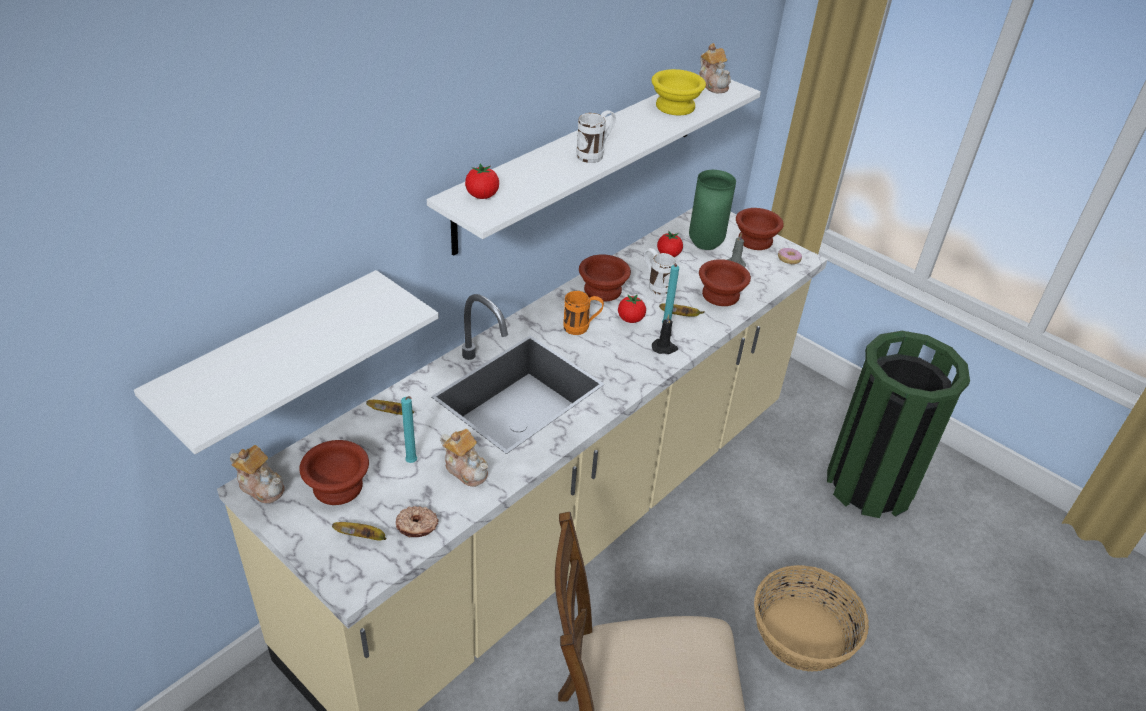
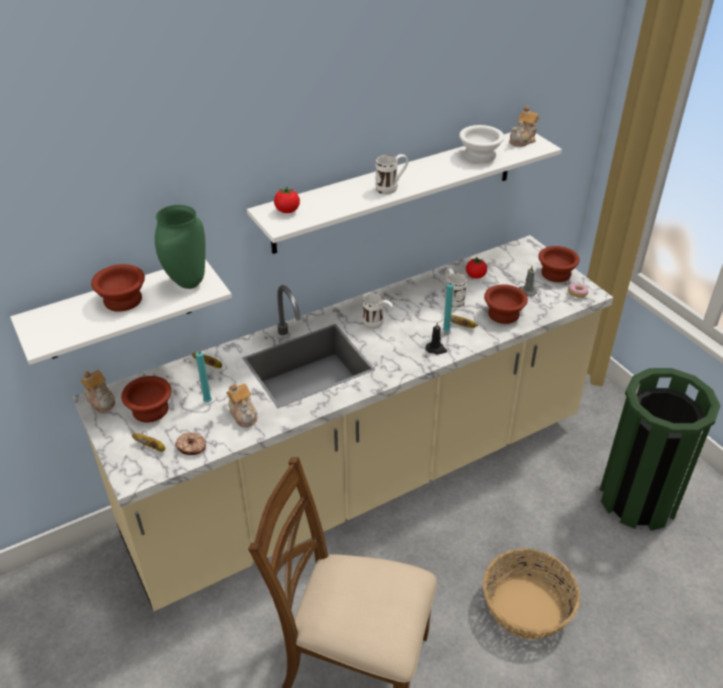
camera: 20 degrees right, 0 degrees up
(582, 328) = (377, 324): orange mug -> white mug
(601, 290) = (407, 297): brown bowl -> brown bowl (122, 299)
(630, 319) = (419, 323): tomato -> none
(674, 107) = (478, 156): yellow bowl -> white bowl
(706, 245) = (511, 272): green vase -> green vase (188, 283)
(713, 84) = (523, 140): teapot -> teapot turned 45 degrees clockwise

